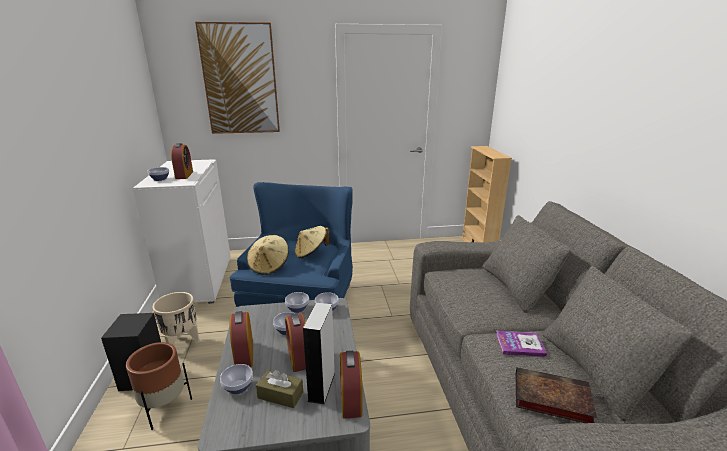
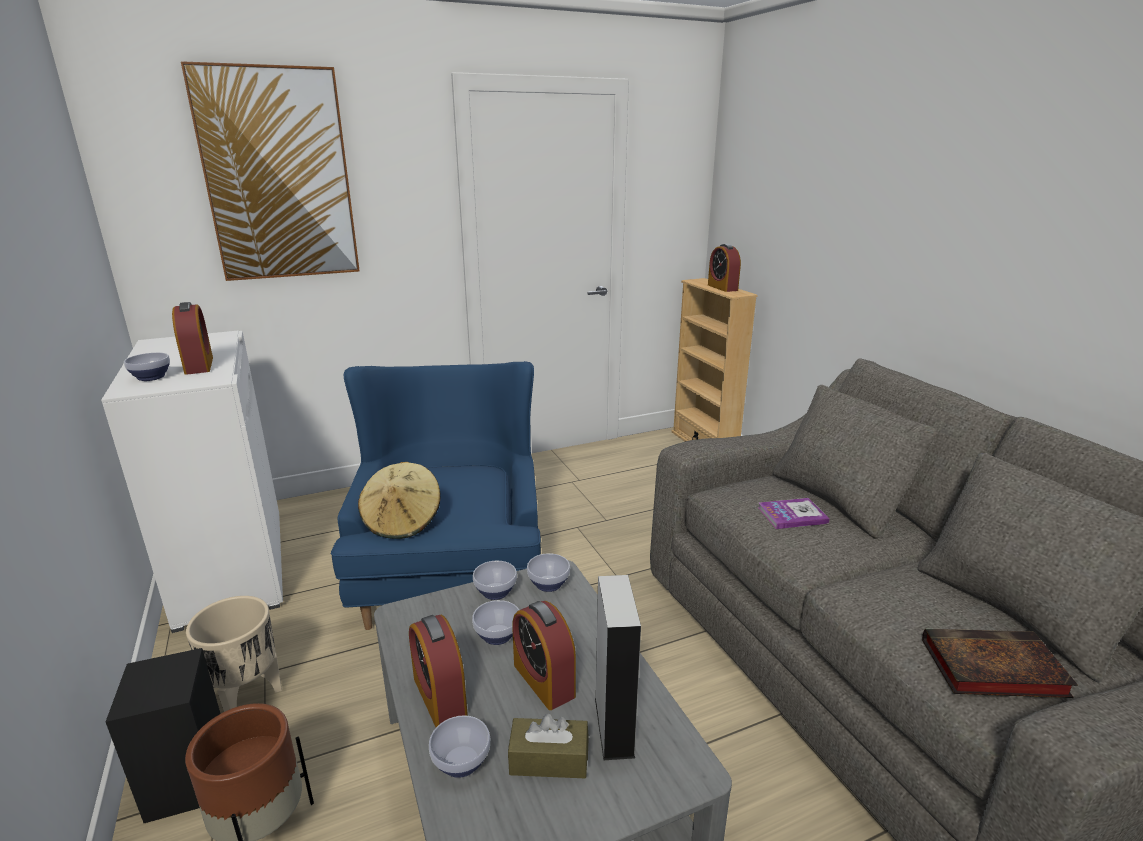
camera: 15 degrees left, 0 degrees up
(311, 253) = (467, 487): beige hat -> none
(351, 399) = (675, 738): alarm clock -> alarm clock (722, 287)
(519, 345) = (900, 592): book -> book (792, 515)

